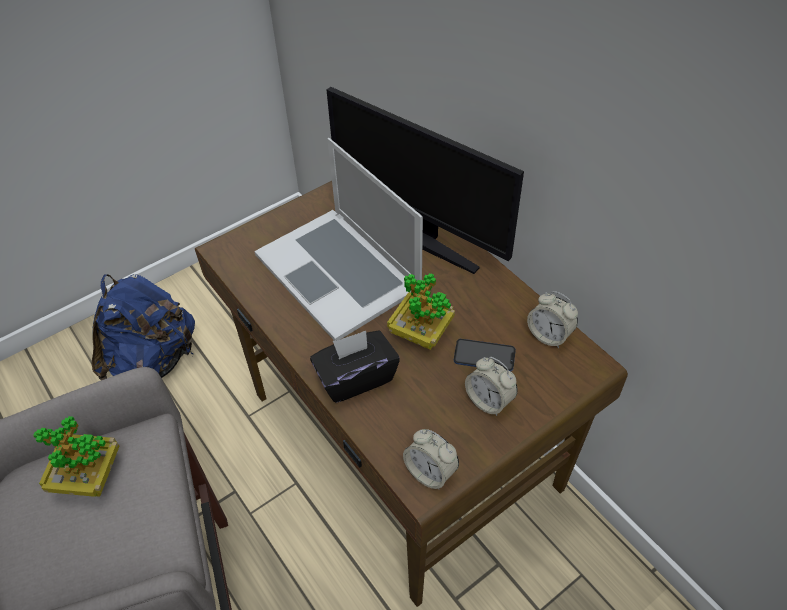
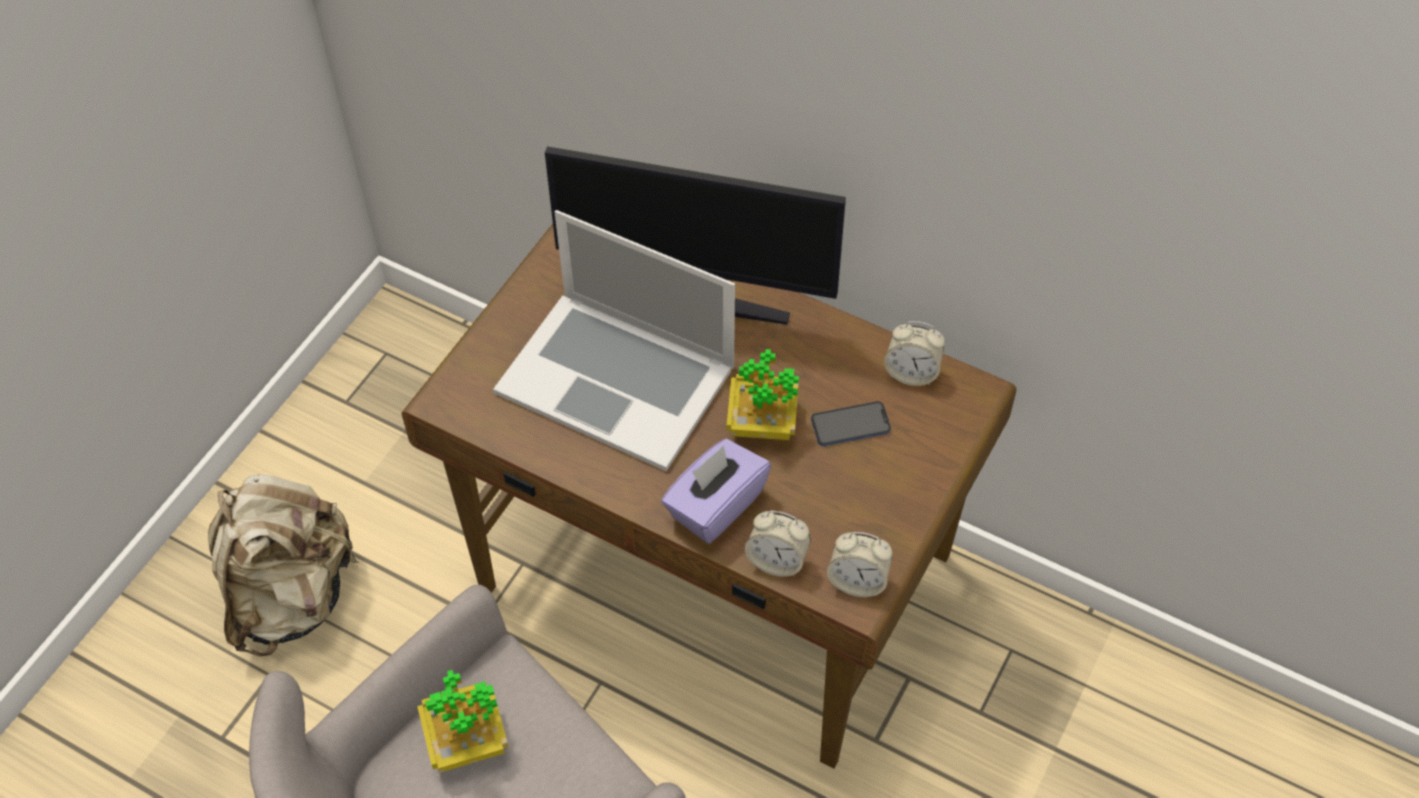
camera: 25 degrees left, 5 degrees up
(153, 361) = (292, 595): blue backpack -> beige backpack
(356, 378) = (715, 506): black tissue box -> purple tissue box
(489, 401) = (881, 476): alarm clock -> alarm clock (777, 560)

